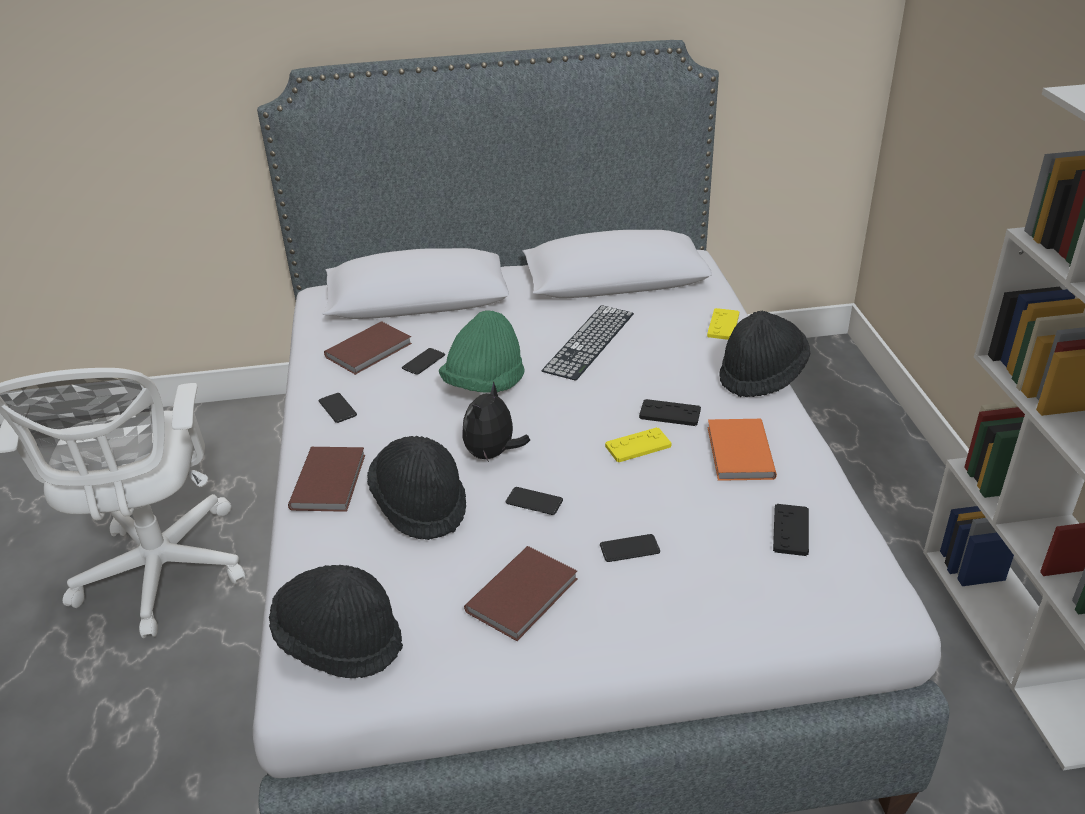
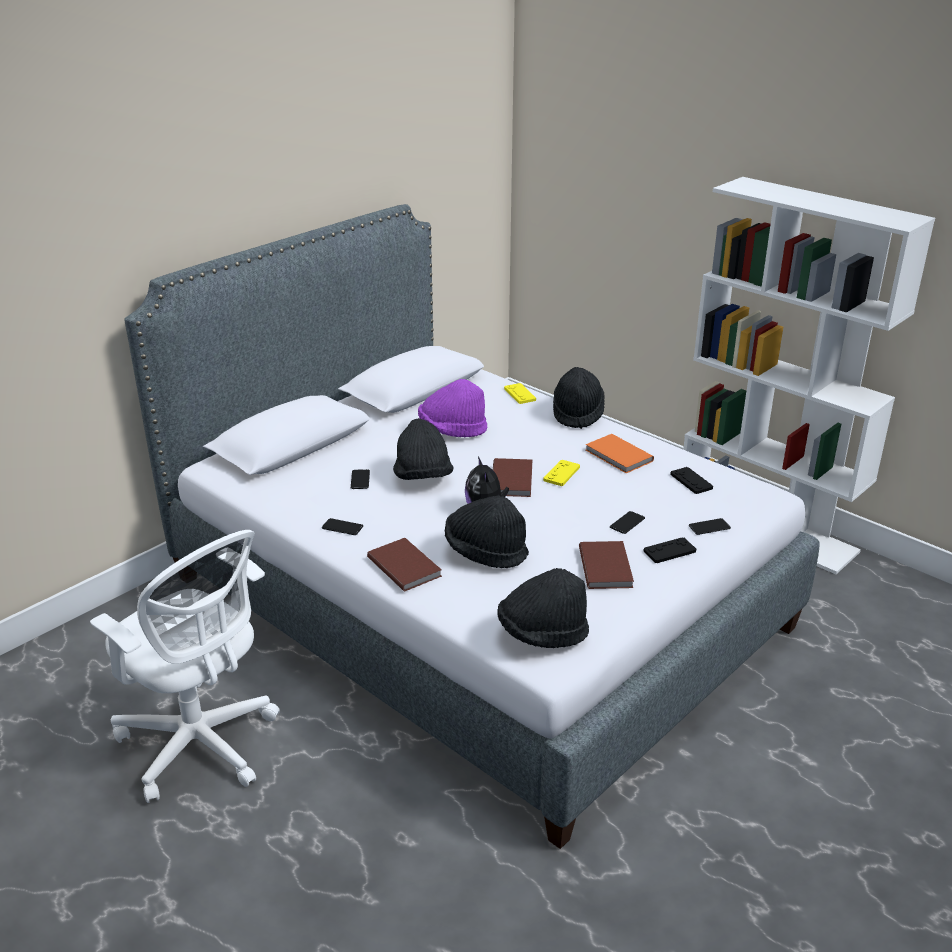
camera: 40 degrees left, 5 degrees down
(370, 350) = (310, 487): brown book -> brown book (513, 479)
(484, 385) = (423, 477): green hat -> black hat
(534, 502) = (547, 523): phone -> phone (709, 527)
(589, 342) = (452, 430): keyboard -> purple hat
(670, 414) = (556, 451): black game controller -> black game controller (669, 551)

